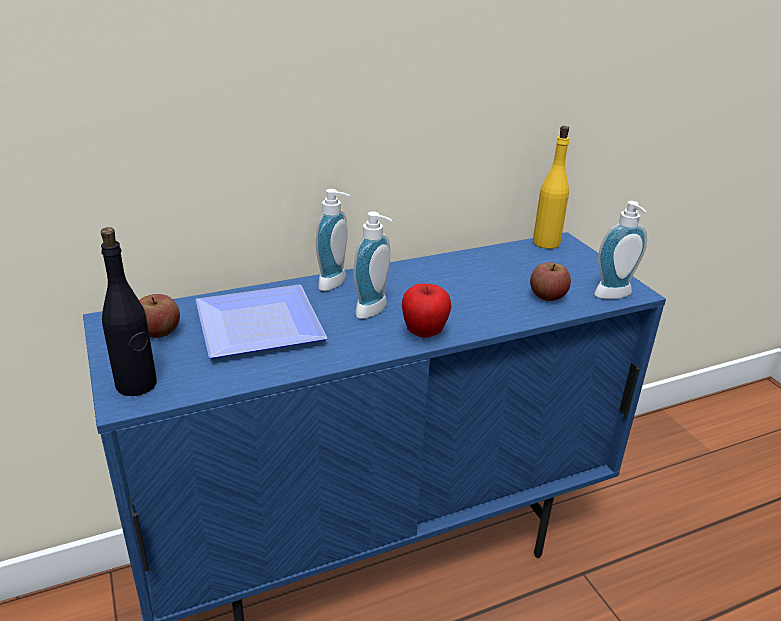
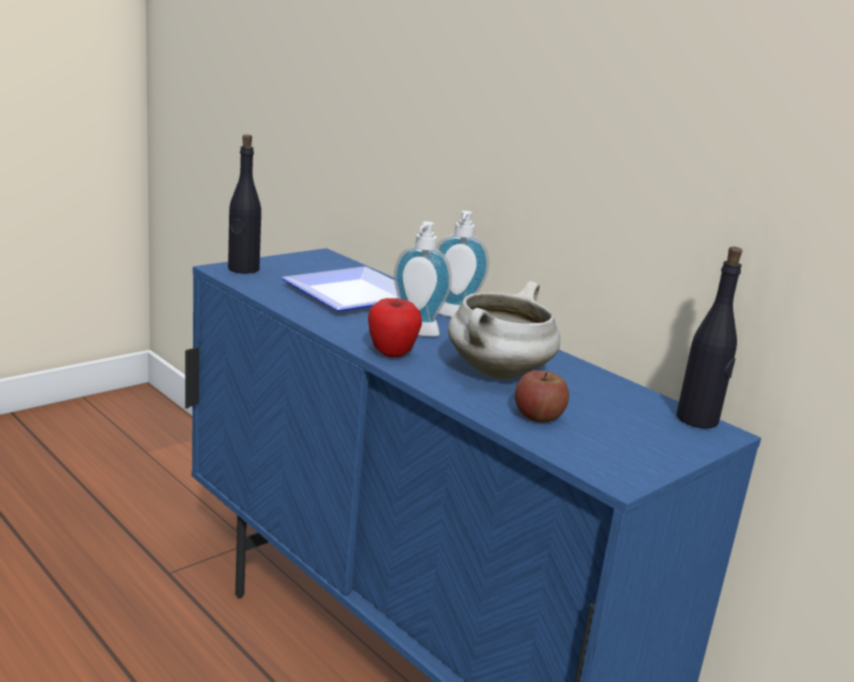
camera: 70 degrees right, 10 degrees down
(159, 331) = (317, 268): apple -> none
(470, 293) = (498, 374): none -> white cooking pot
(546, 243) = (697, 420): yellow bottle -> black bottle
(615, 296) = (586, 461): soap dispenser -> none

